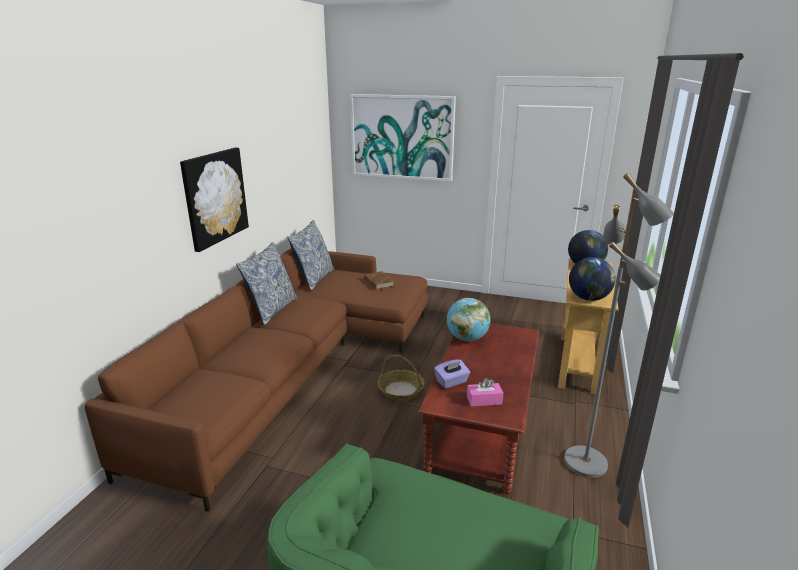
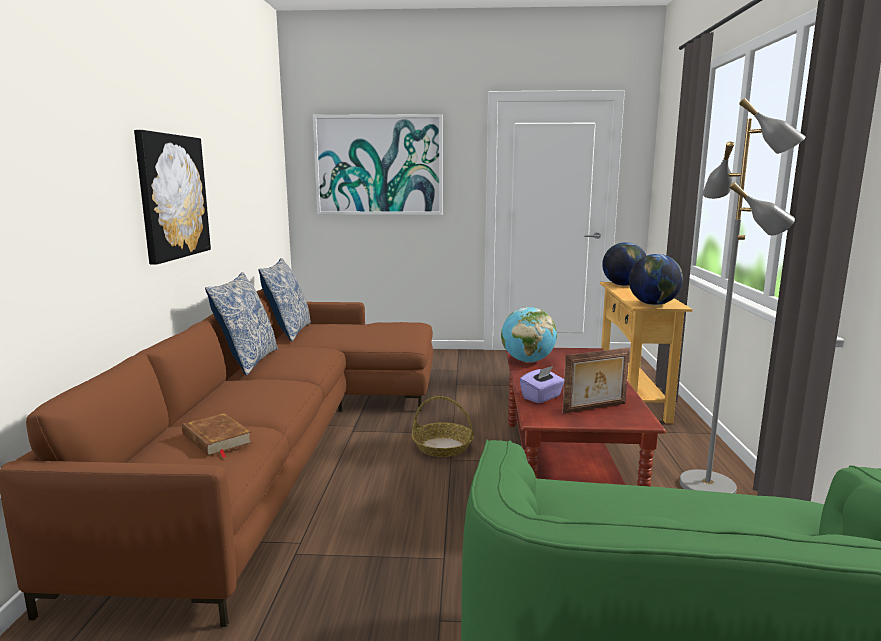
camera: 15 degrees left, 10 degrees down
(379, 282) = (378, 328): brown book -> brown book (216, 439)
(484, 400) = (595, 408): pink tissue box -> picture frame

